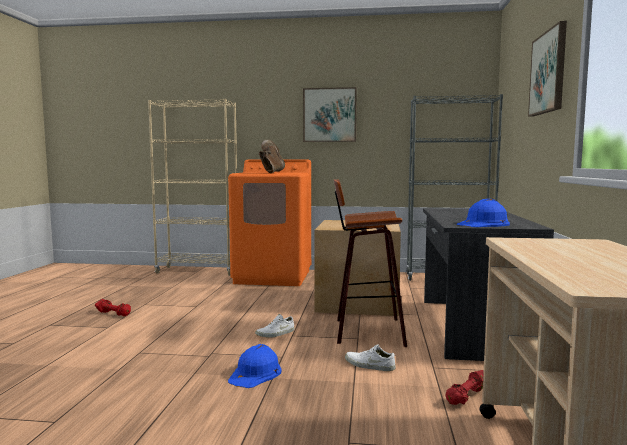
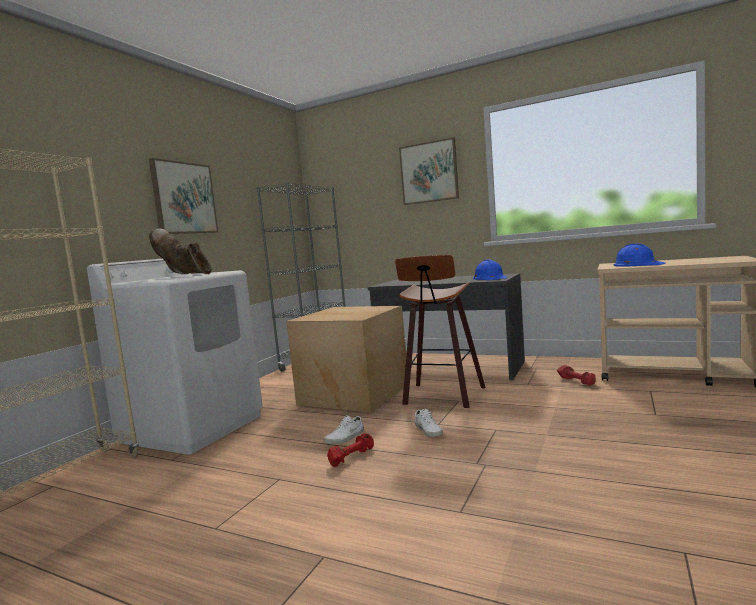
camera: 70 degrees left, 0 degrees up
(114, 314) = (244, 558): red dumbbell -> red dumbbell (351, 457)
(255, 373) = (537, 441): blue hard hat -> blue hard hat (638, 264)
(273, 276) = (193, 428): orange washing machine -> white washing machine
(369, 365) = (522, 401): white shoe -> white shoe (345, 438)

